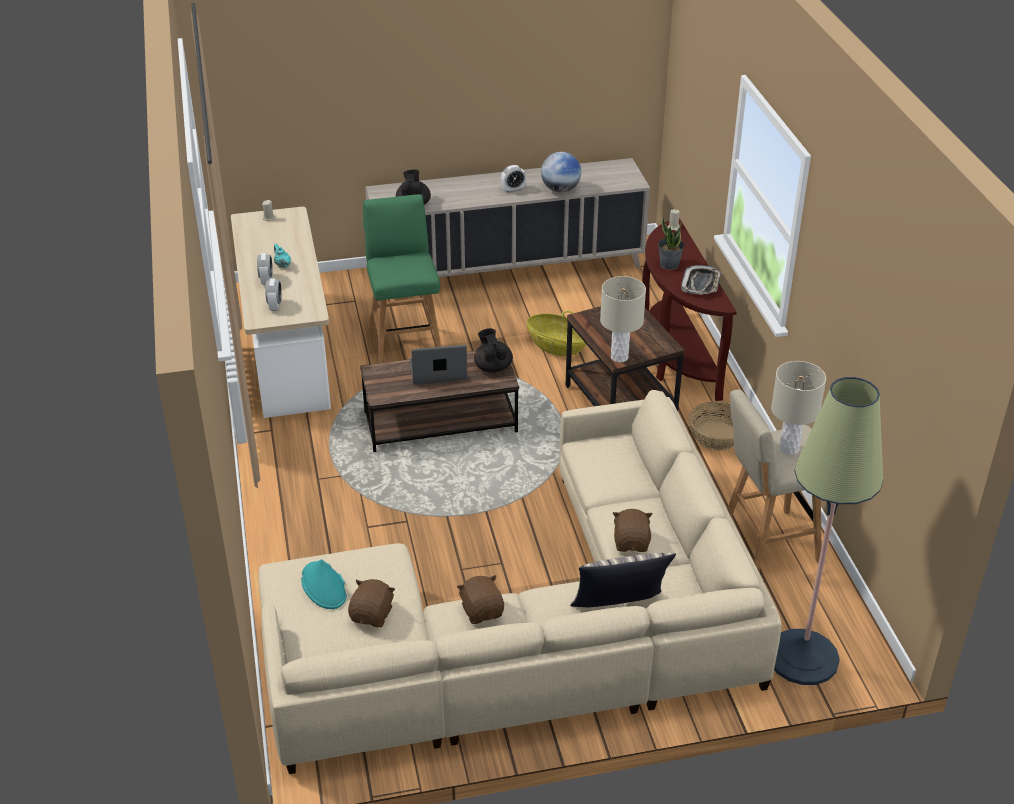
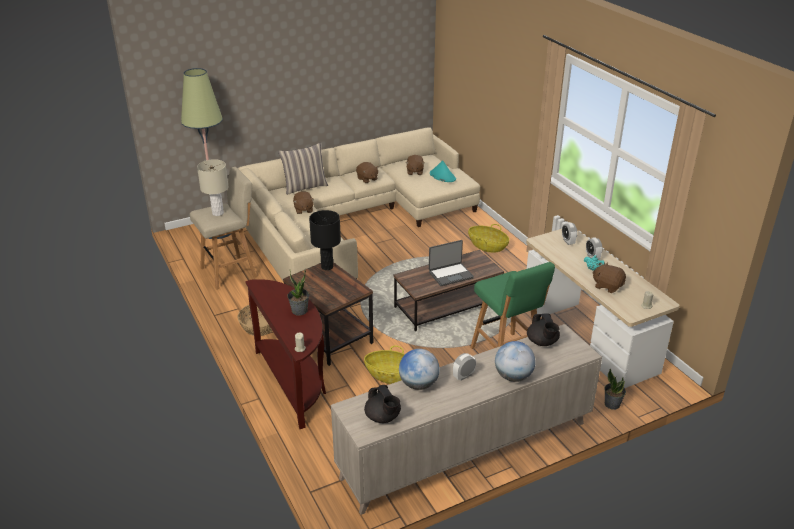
camera: 165 degrees right, 5 degrees down
(287, 244) = (607, 286): none -> brown plush toy
(309, 518) = (487, 246): none -> basket
(330, 282) = (612, 404): none -> potted plant
(465, 183) = (513, 376): none -> globe
(493, 367) = (416, 283): black teapot -> black teapot (383, 417)
(619, 357) = (327, 267): beige table lamp -> black table lamp
(701, 284) = (272, 298): tray -> none

